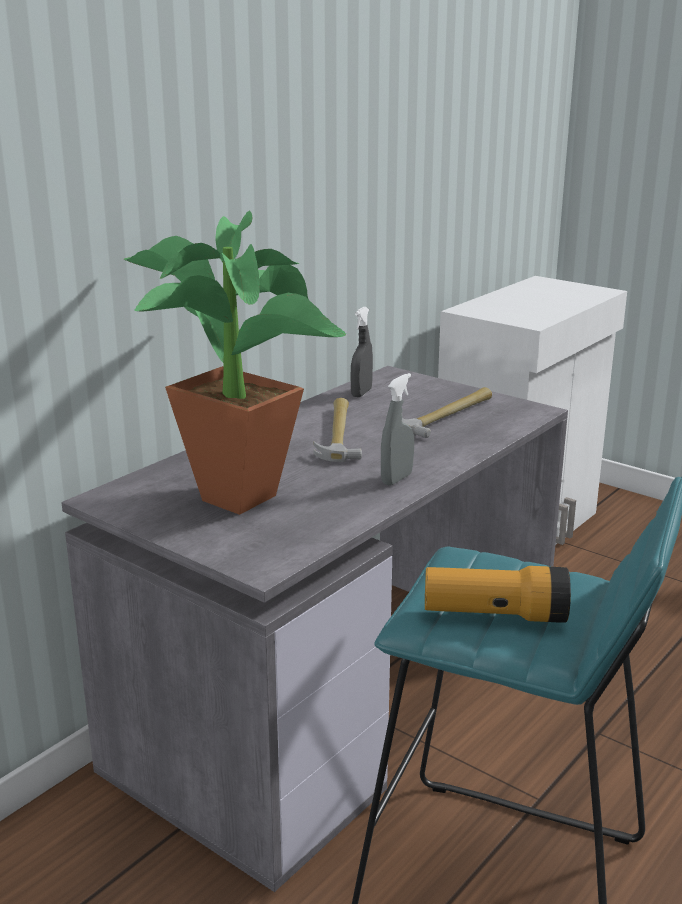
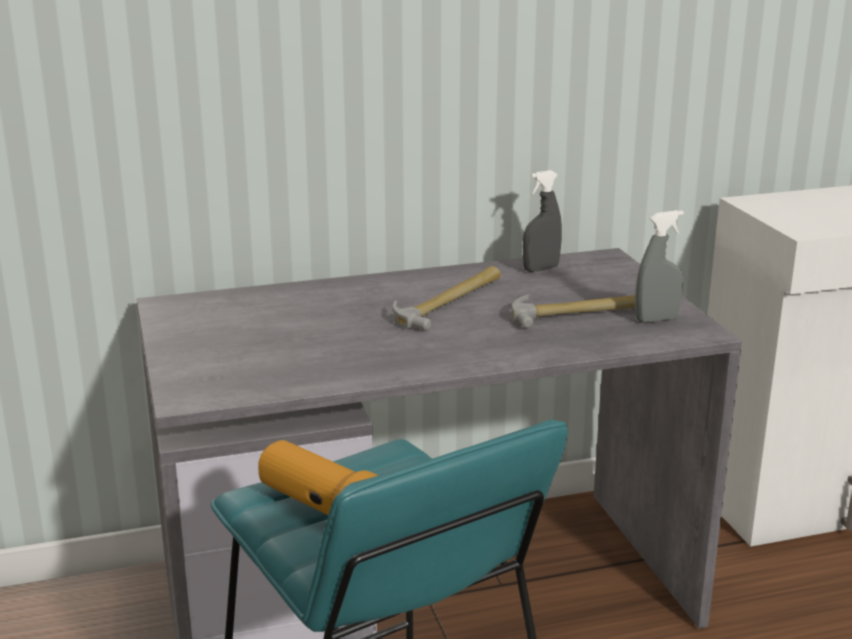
camera: 35 degrees right, 0 degrees up
(234, 491) = (272, 328): potted plant -> none
(396, 479) = (430, 358): grey spray bottle -> grey spray bottle (656, 319)

